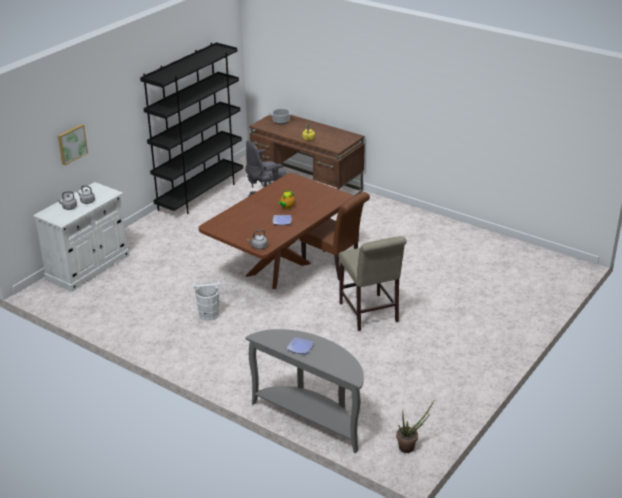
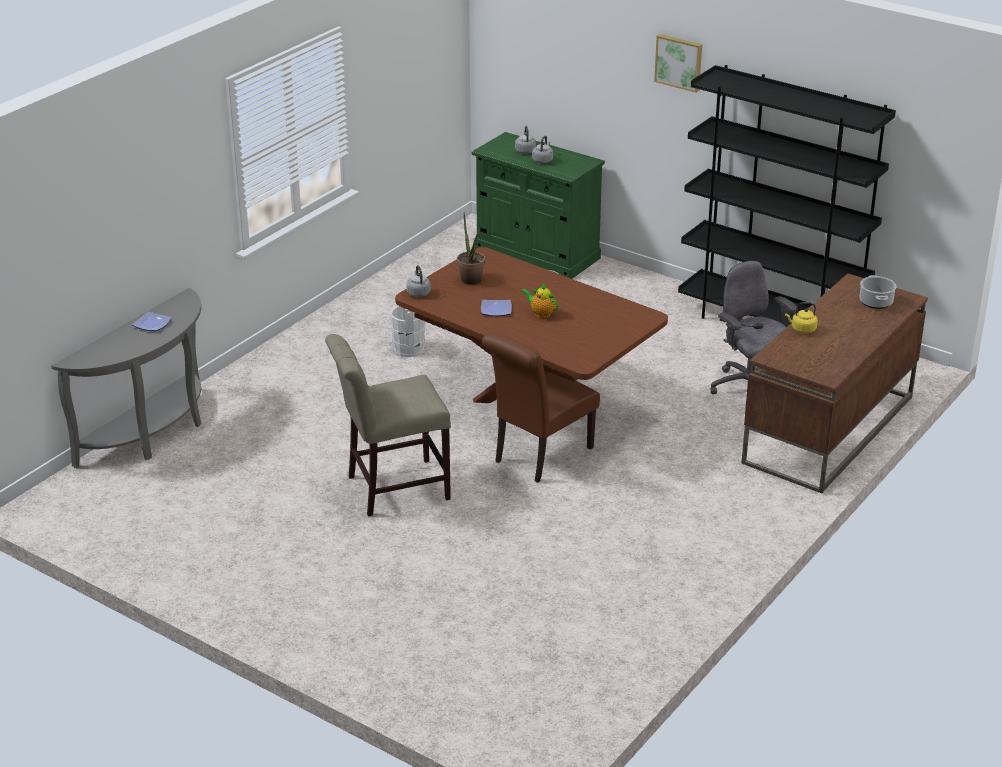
camera: 90 degrees right, 0 degrees up
(71, 144) = (587, 84): picture -> picture (679, 62)
(88, 267) = (536, 253): white cabinet -> green cabinet
(409, 447) = (68, 511): potted plant -> potted plant (472, 282)

